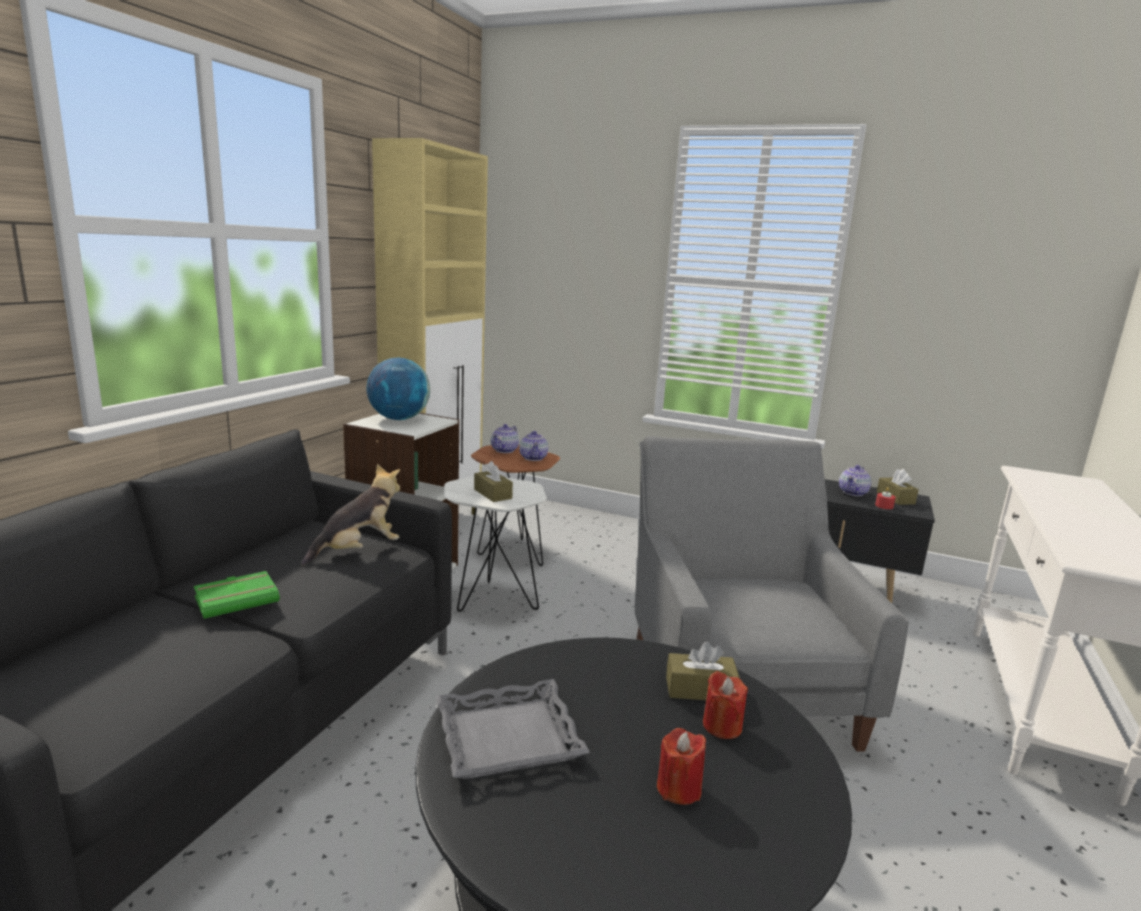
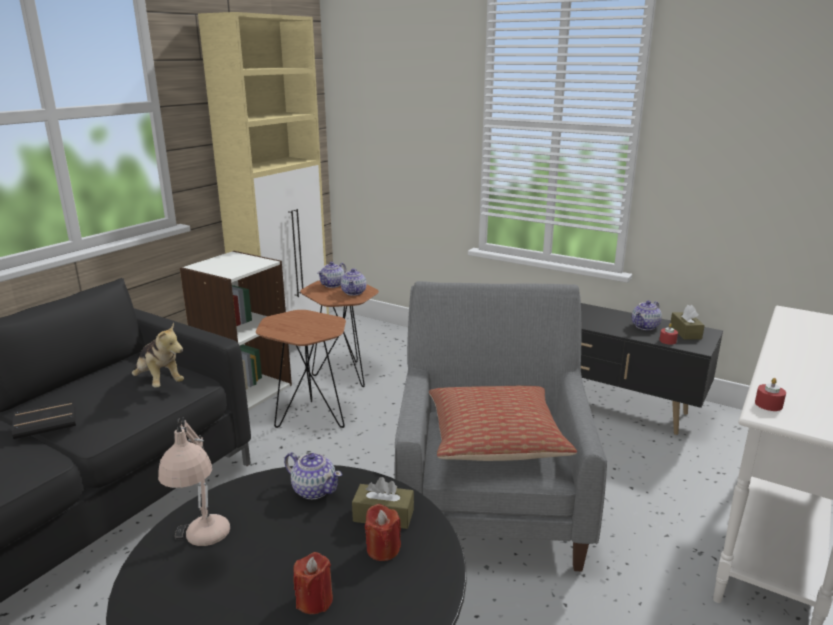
camera: 10 degrees right, 5 degrees up
(238, 599) = (47, 423): green book -> black book
(358, 551) = (159, 382): plush toy -> plush toy turned 75 degrees clockwise
(399, 419) = (229, 261): globe -> none
(491, 600) = (308, 417): white side table -> brown side table
(492, 494) = (297, 329): brown tissue box -> none
(508, 736) = (203, 547): grey tray -> beige table lamp
(603, 665) = (314, 489): none -> teapot
(765, 606) = (495, 439): none -> pillow
(1079, 552) = (768, 404): none -> red candle

